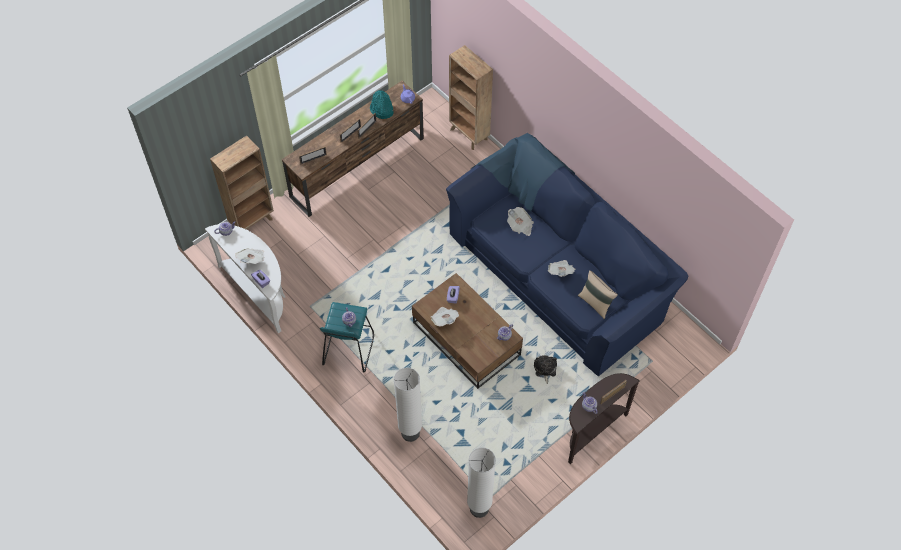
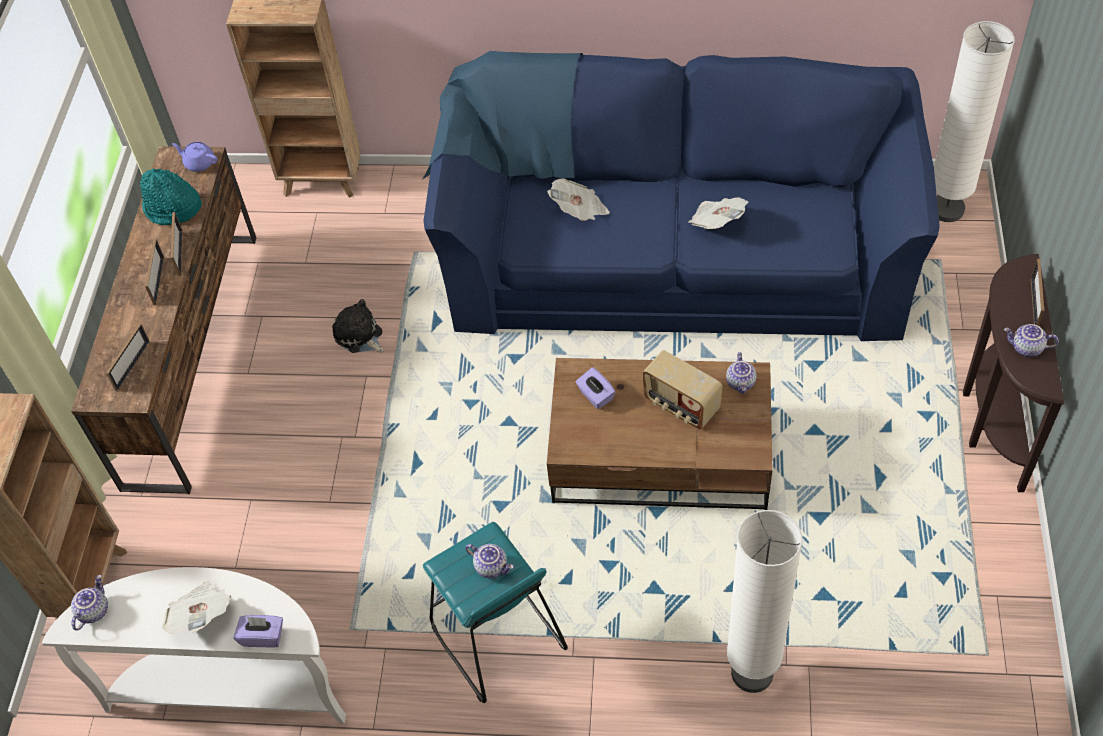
camera: 40 degrees left, 5 degrees down
(444, 319) = (623, 438): newspaper -> none
(475, 325) = (681, 405): none -> radio
(479, 508) = (994, 684): white floor lamp -> white floor lamp (947, 210)
(545, 370) = (823, 396): plush toy -> plush toy (359, 336)
(595, 303) = (817, 222): beige pillow -> none

